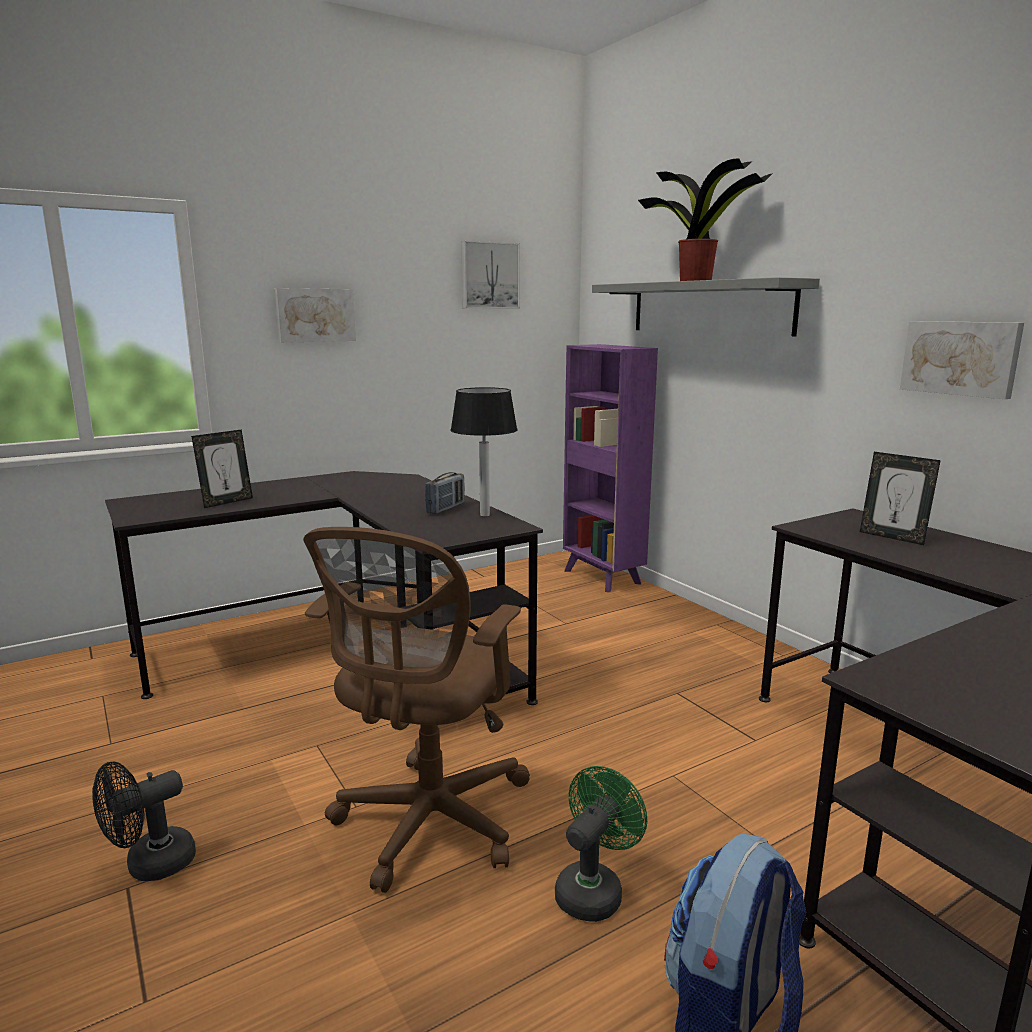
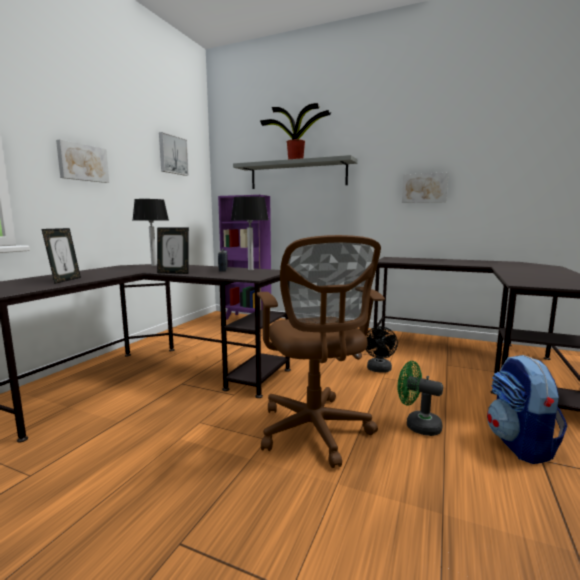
camera: 35 degrees left, 5 degrees down
(150, 865) = (178, 524): black fan -> black fan (379, 370)
(389, 478) = (153, 265): none -> table lamp
(593, 889) = (417, 425): green fan -> green fan turned 60 degrees counterclockwise
(892, 537) = (418, 260): picture frame -> picture frame (174, 273)

